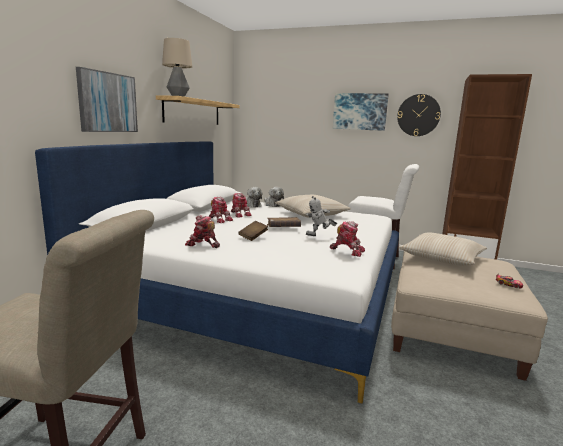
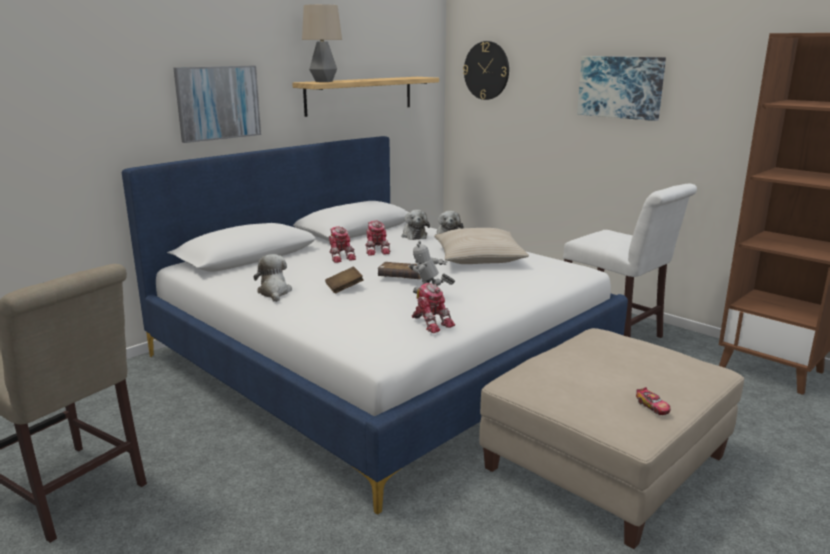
camera: 25 degrees right, 5 degrees up
(203, 244) = (274, 292): toy robot -> plush toy
(418, 115) = (714, 95): wall clock -> wall clock (486, 70)
(441, 258) = (611, 350): beige pillow -> none

